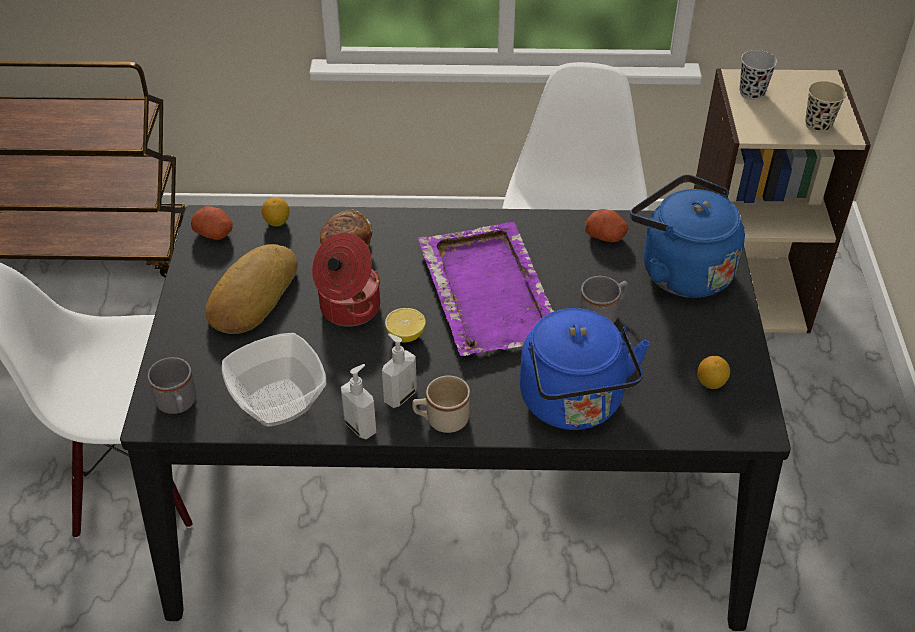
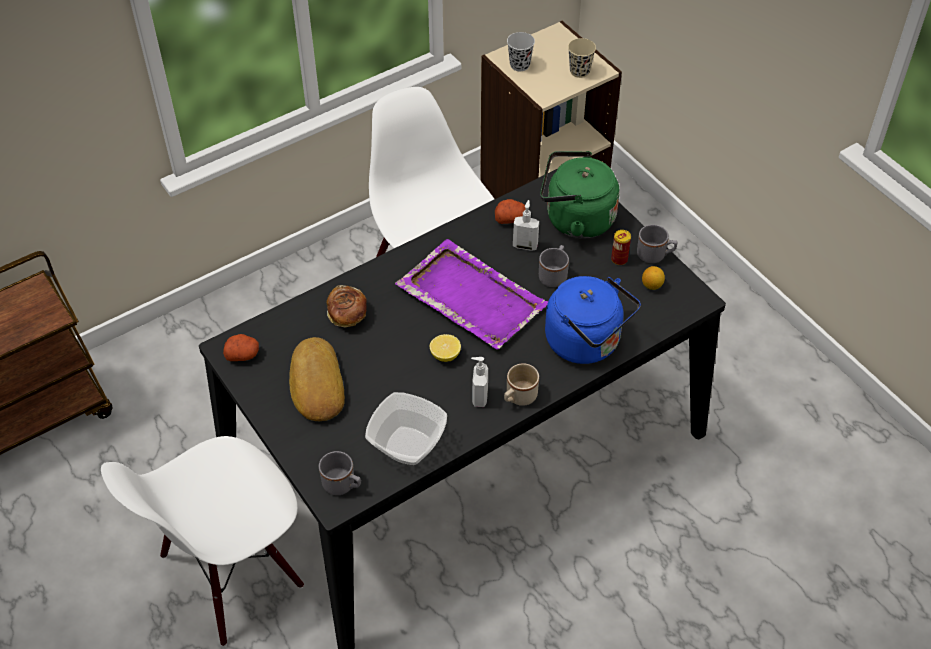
camera: 35 degrees left, 5 degrees up
(277, 222) = (280, 323): lemon -> none
(348, 307) = (390, 357): cooking pot -> none
(361, 426) = (474, 430): soap dispenser -> soap dispenser (525, 245)
(680, 270) = (575, 219): blue kettle -> green kettle
(695, 335) = (619, 259): none -> can
(744, 352) = (655, 255): none -> grey mug

